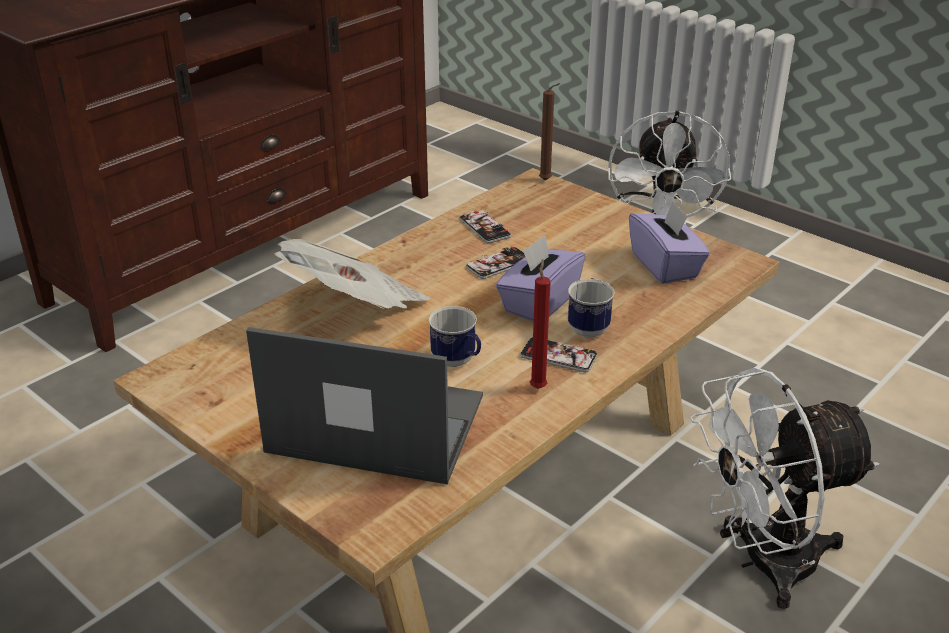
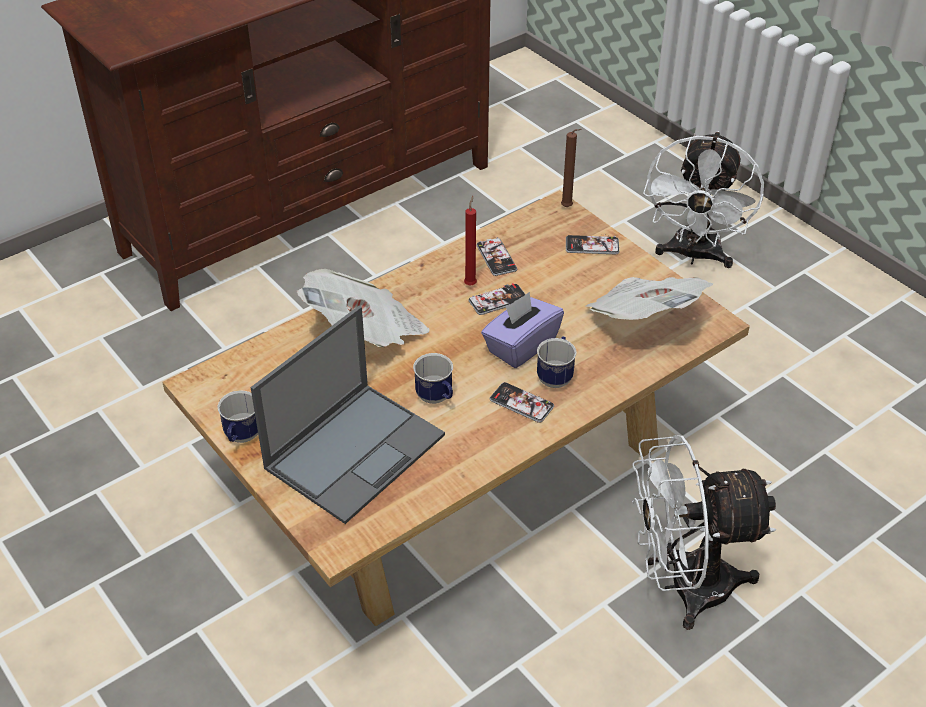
camera: 10 degrees right, 10 degrees up
(224, 428) = (241, 438): none -> mug
(373, 424) = (356, 450): laptop -> laptop turned 105 degrees clockwise
(538, 386) = (496, 431): red candle -> red candle (471, 284)
(584, 209) = (592, 246): none -> phone
(665, 266) = (644, 319): purple tissue box -> newspaper

